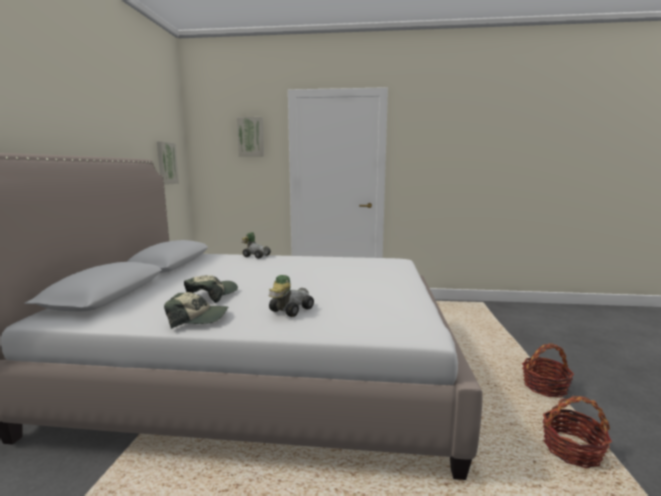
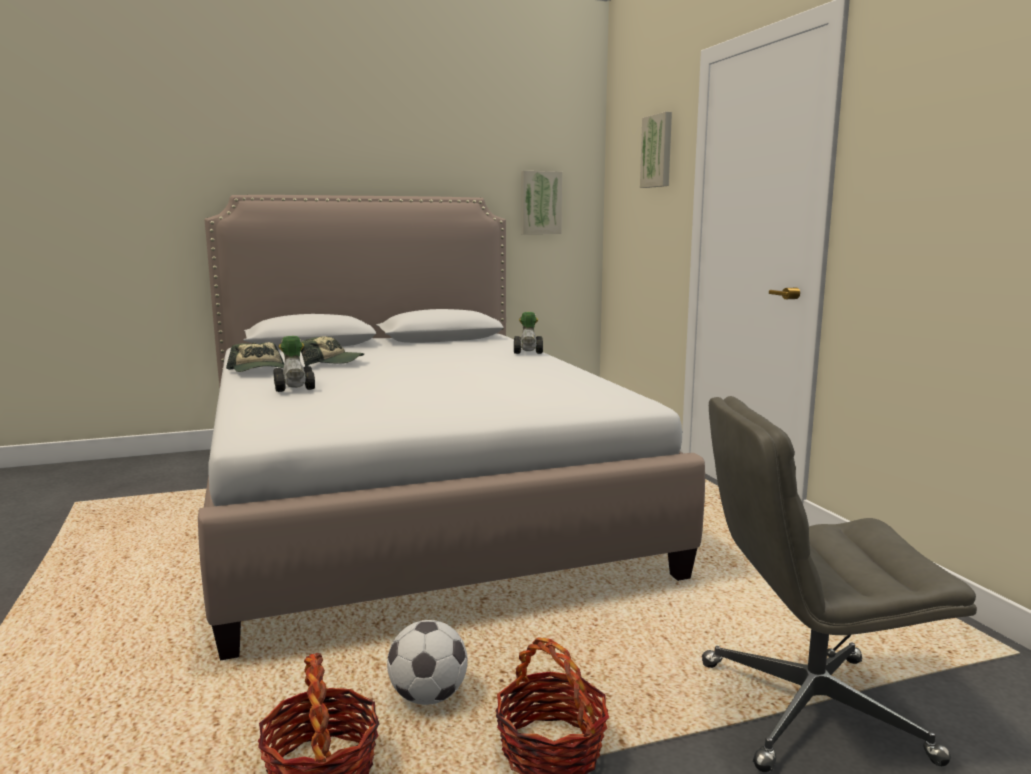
camera: 65 degrees right, 0 degrees up
(289, 310) = (295, 386): toy car -> toy car turned 60 degrees clockwise
(506, 407) = (428, 697): none -> football
(514, 337) = (809, 711): none -> grey office chair

